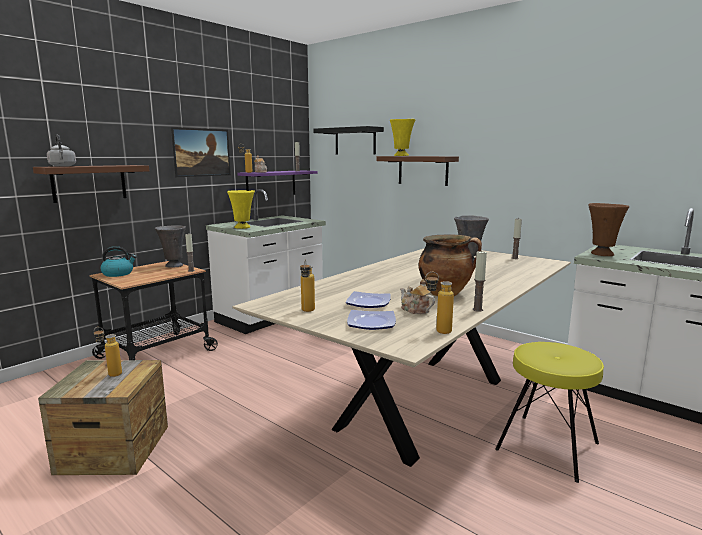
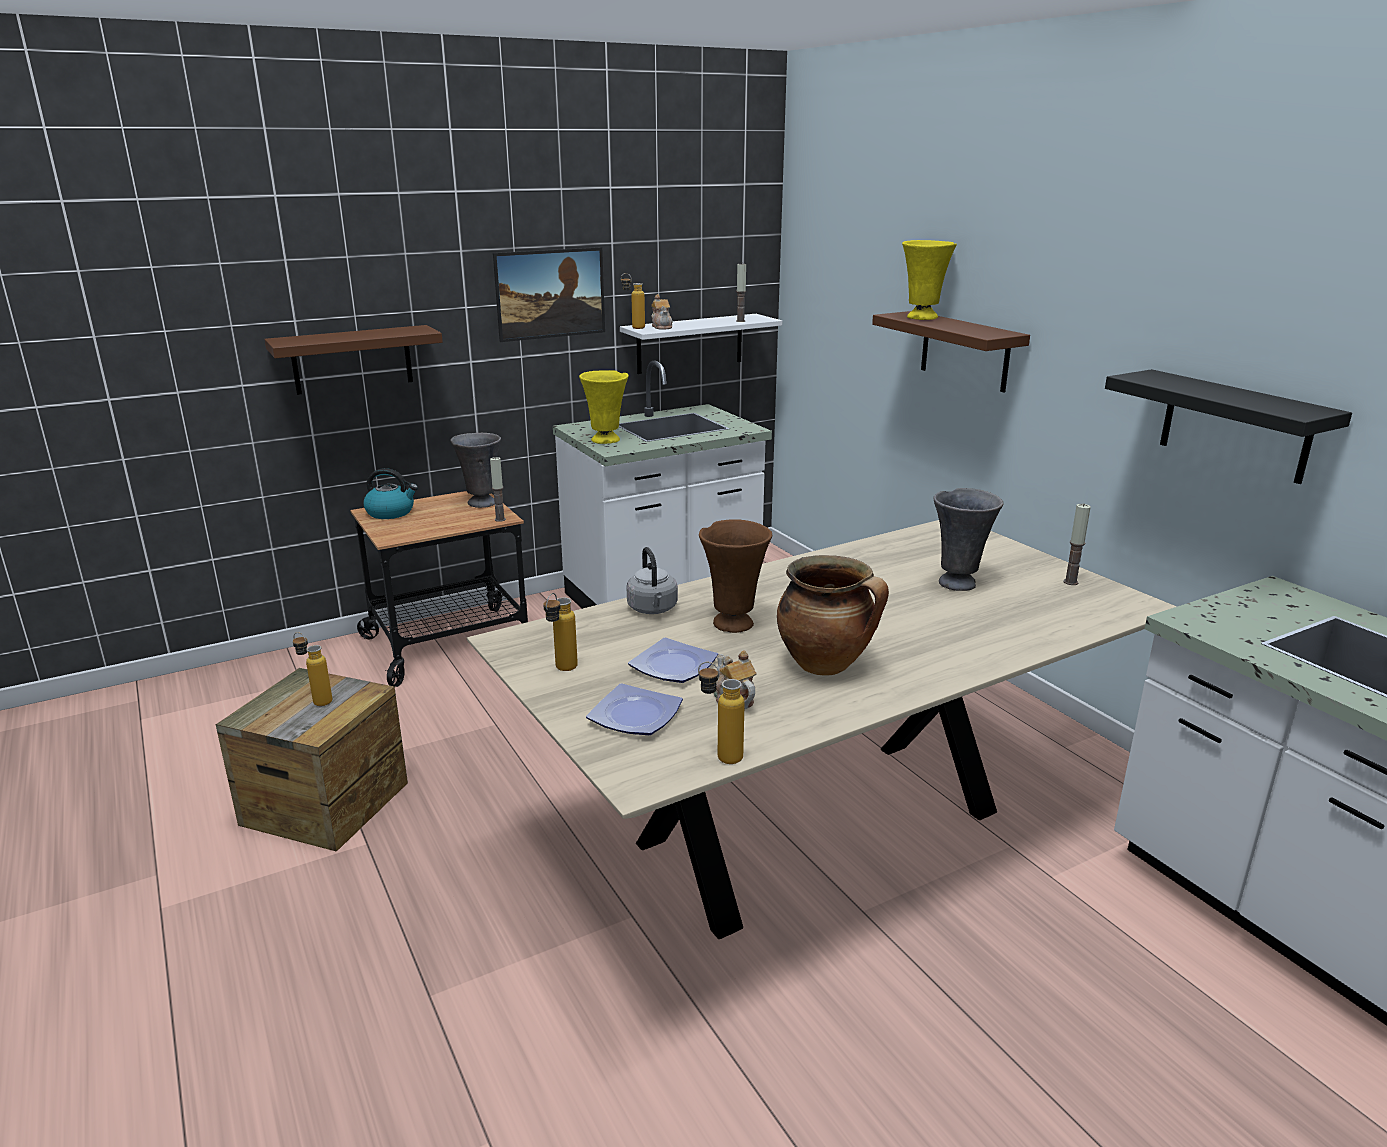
camera: 20 degrees right, 10 degrees up
(63, 166) = (304, 340): grey kettle -> grey kettle (653, 609)
(271, 184) = (690, 343): purple shelf -> white shelf
(355, 141) = (854, 268): black shelf -> black shelf (1235, 426)
(477, 309) = (840, 716): candle -> none
(548, 446) = (982, 965): yellow stool -> none
(602, 254) = (1219, 617): brown vase -> brown vase (734, 623)

